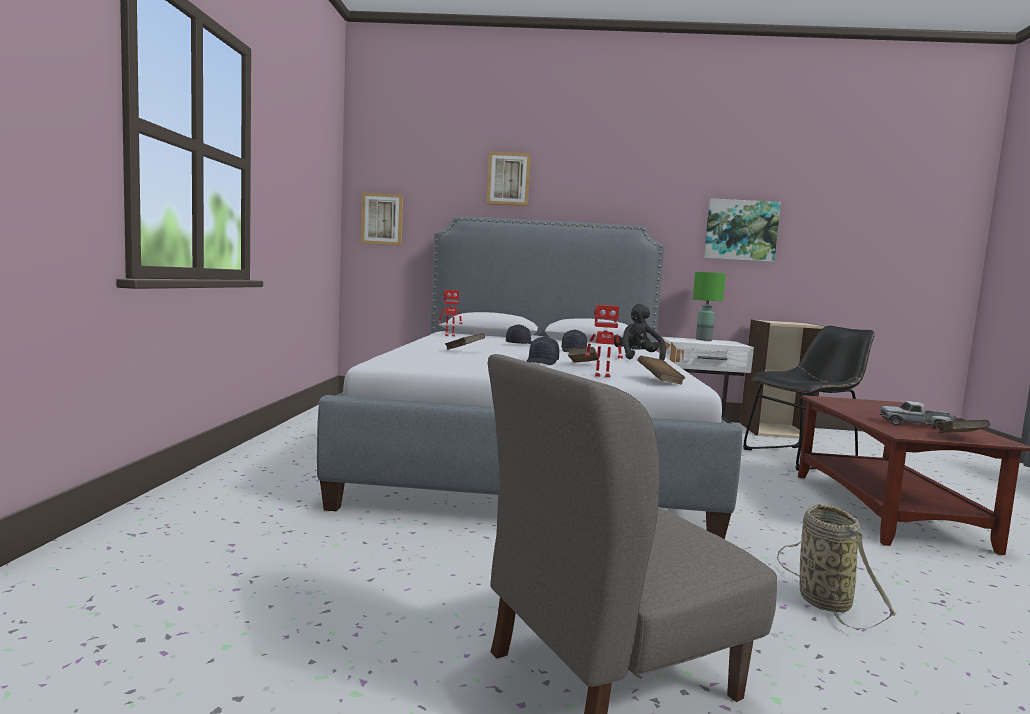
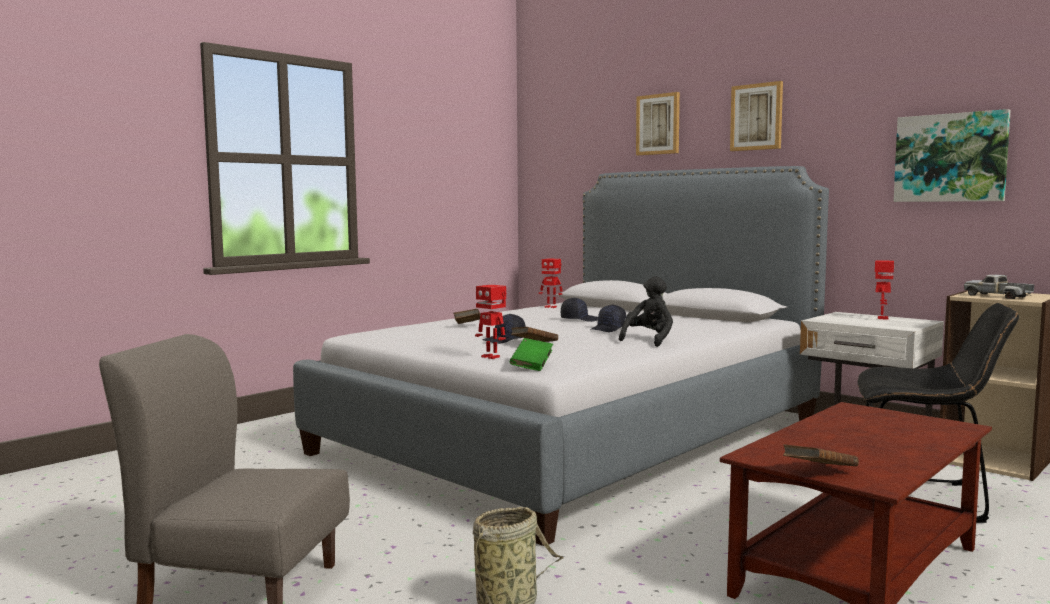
camera: 40 degrees right, 0 degrees up
(382, 219) = (548, 182): picture -> picture (757, 117)
(659, 381) = (532, 366): brown book -> green book
(703, 340) = (882, 318): green table lamp -> toy robot
(915, 424) = (834, 451): toy truck -> toy truck (998, 296)

